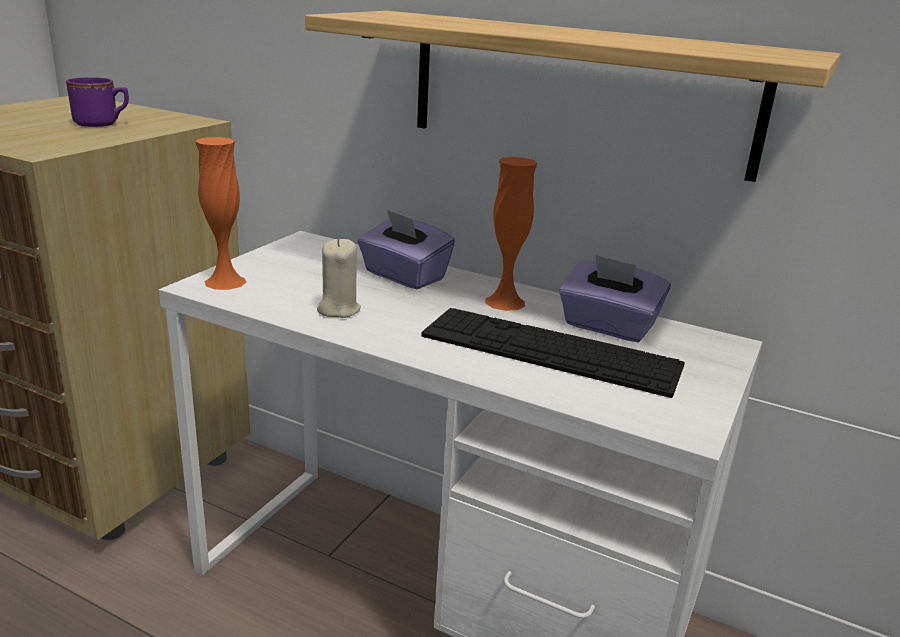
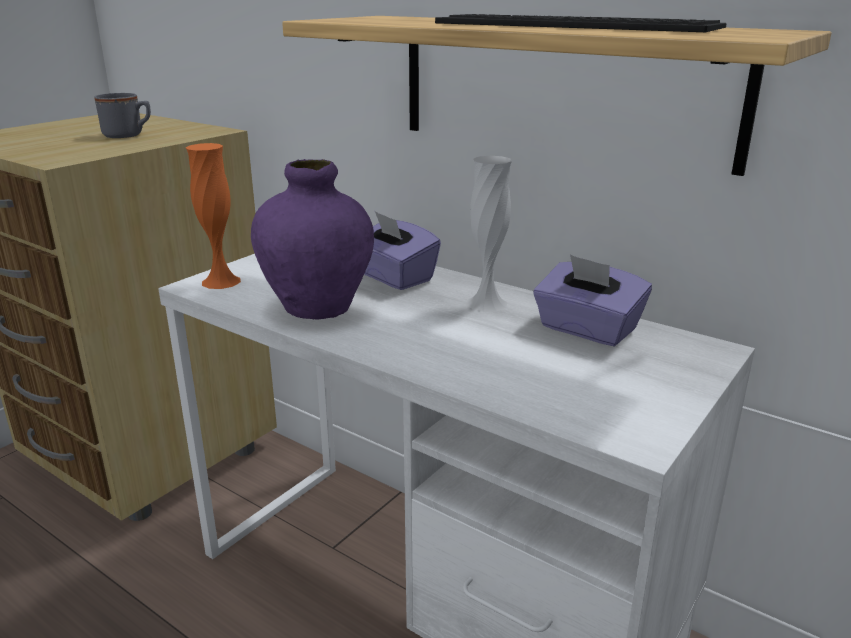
camera: 10 degrees right, 0 degrees up
(102, 123) = (128, 135): purple mug -> grey mug
(338, 309) = (318, 308): beige candle -> purple vase
(505, 302) = (486, 303): orange vase -> white vase
(550, 350) = (517, 353): keyboard -> keyboard (573, 25)

